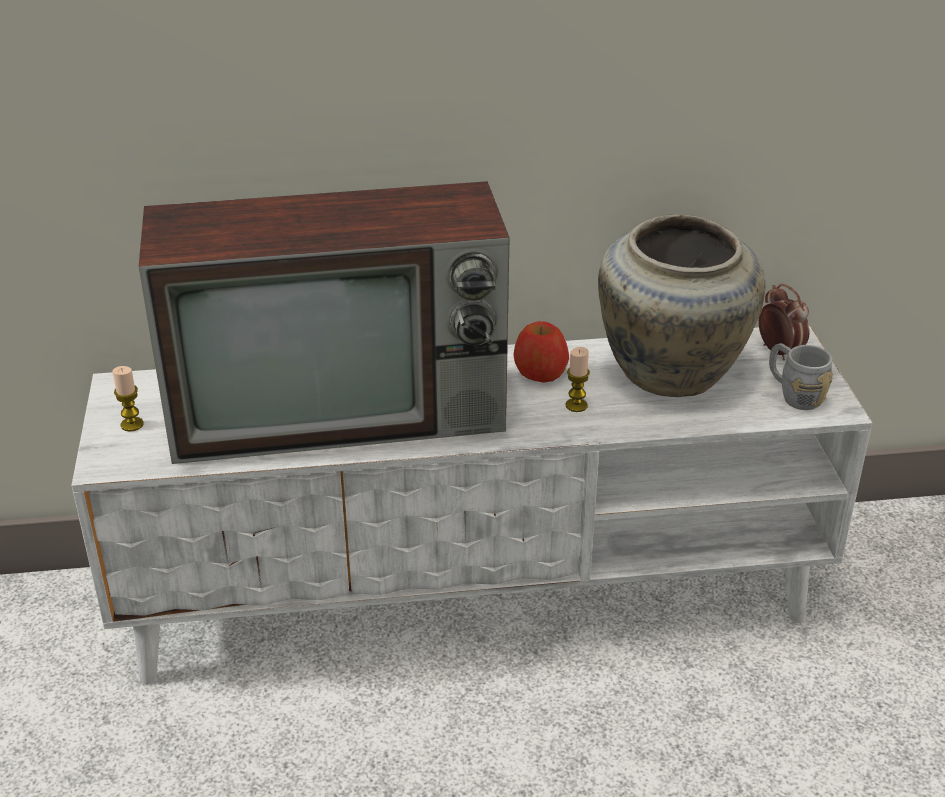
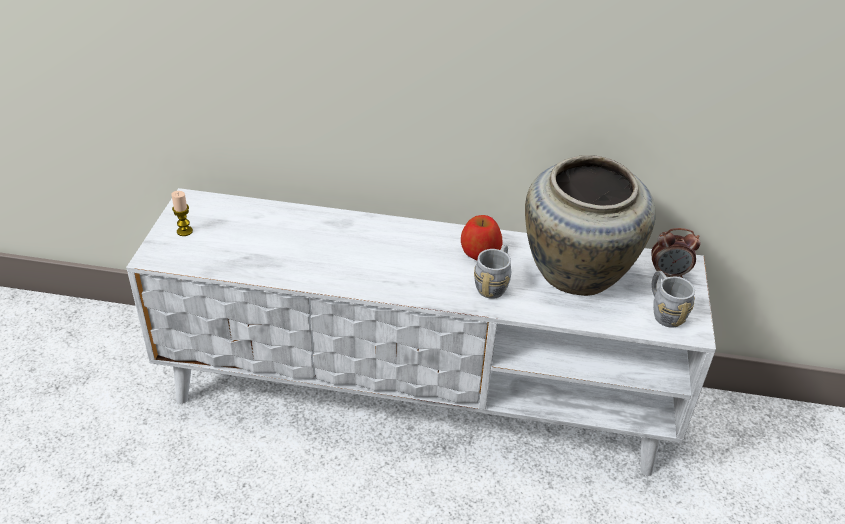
camera: 15 degrees right, 5 degrees up
(343, 411) = (328, 252): television -> none
(576, 405) = (494, 284): candle -> grey mug
(779, 352) = (668, 274): alarm clock -> alarm clock turned 105 degrees clockwise

